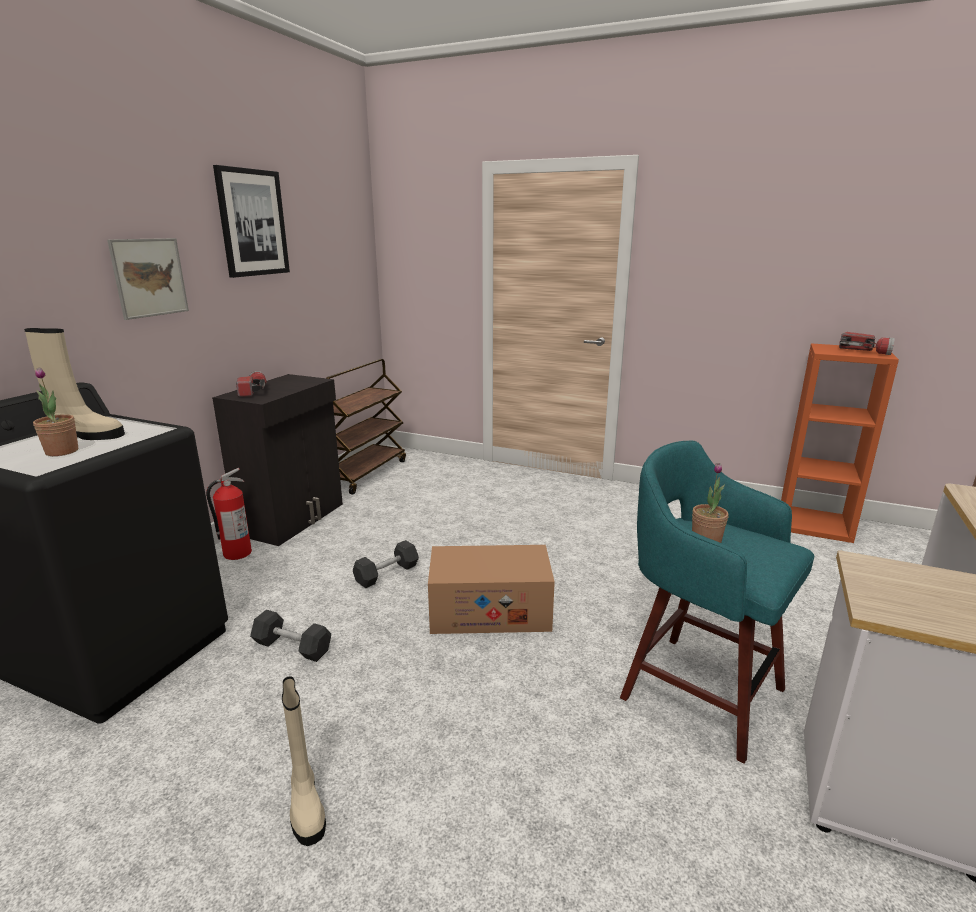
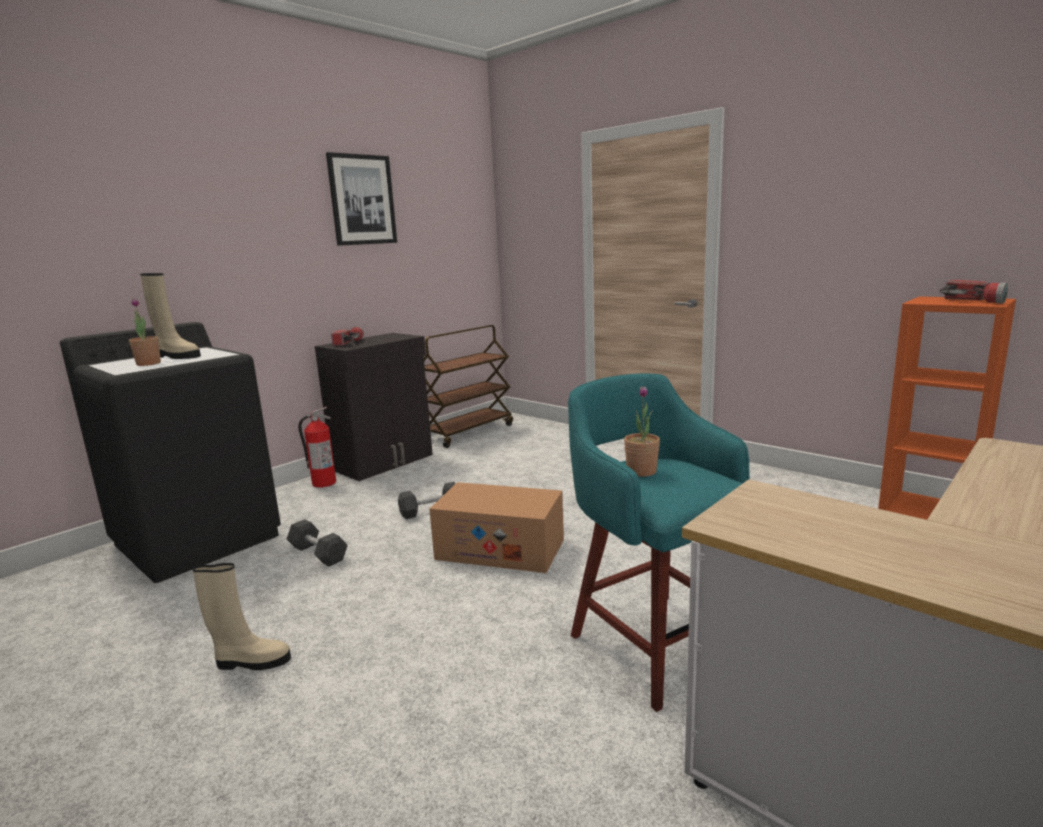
camera: 20 degrees right, 5 degrees down
(149, 277) = (263, 243): picture -> none
(306, 805) = (251, 662): beige boot -> beige boot turned 90 degrees counterclockwise

